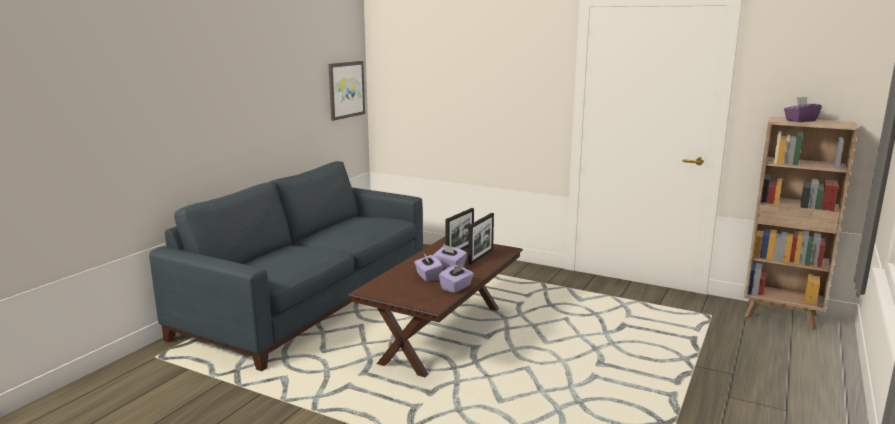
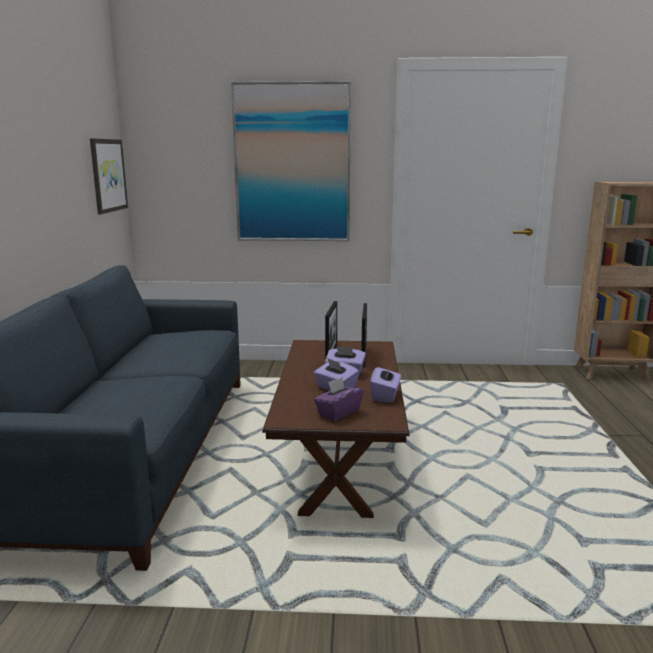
camera: 25 degrees left, 0 degrees up
(489, 84) = (292, 163): none -> picture
(800, 120) = (630, 182): purple tissue box -> purple tissue box (338, 413)

